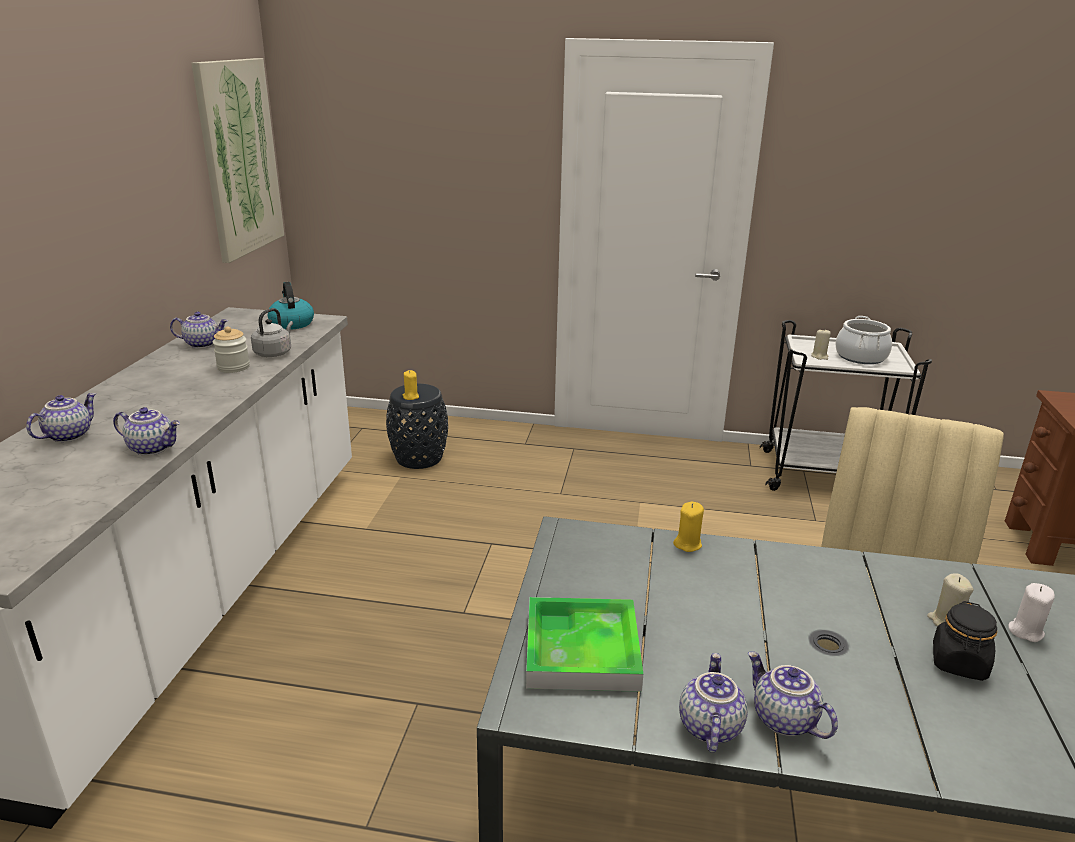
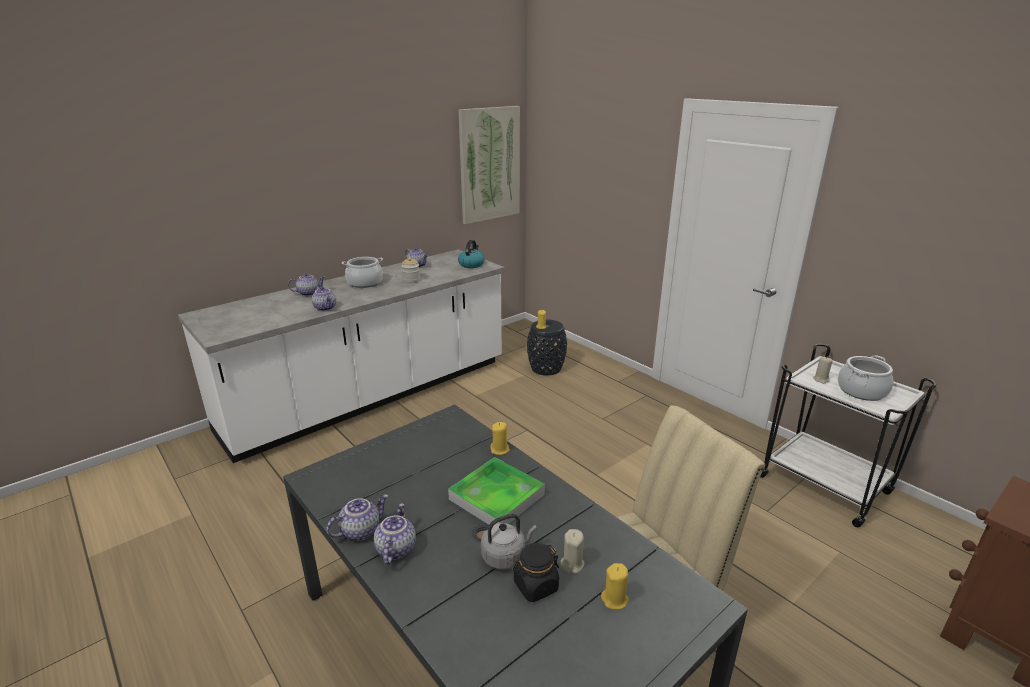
camera: 40 degrees right, 0 degrees up
(154, 391) = (365, 283): none -> cooking pot
(274, 353) = (439, 278): grey kettle -> grey kettle (506, 556)
(582, 650) = (367, 470): tray -> tray (497, 497)
(1025, 631) = (615, 599): white candle -> yellow candle

